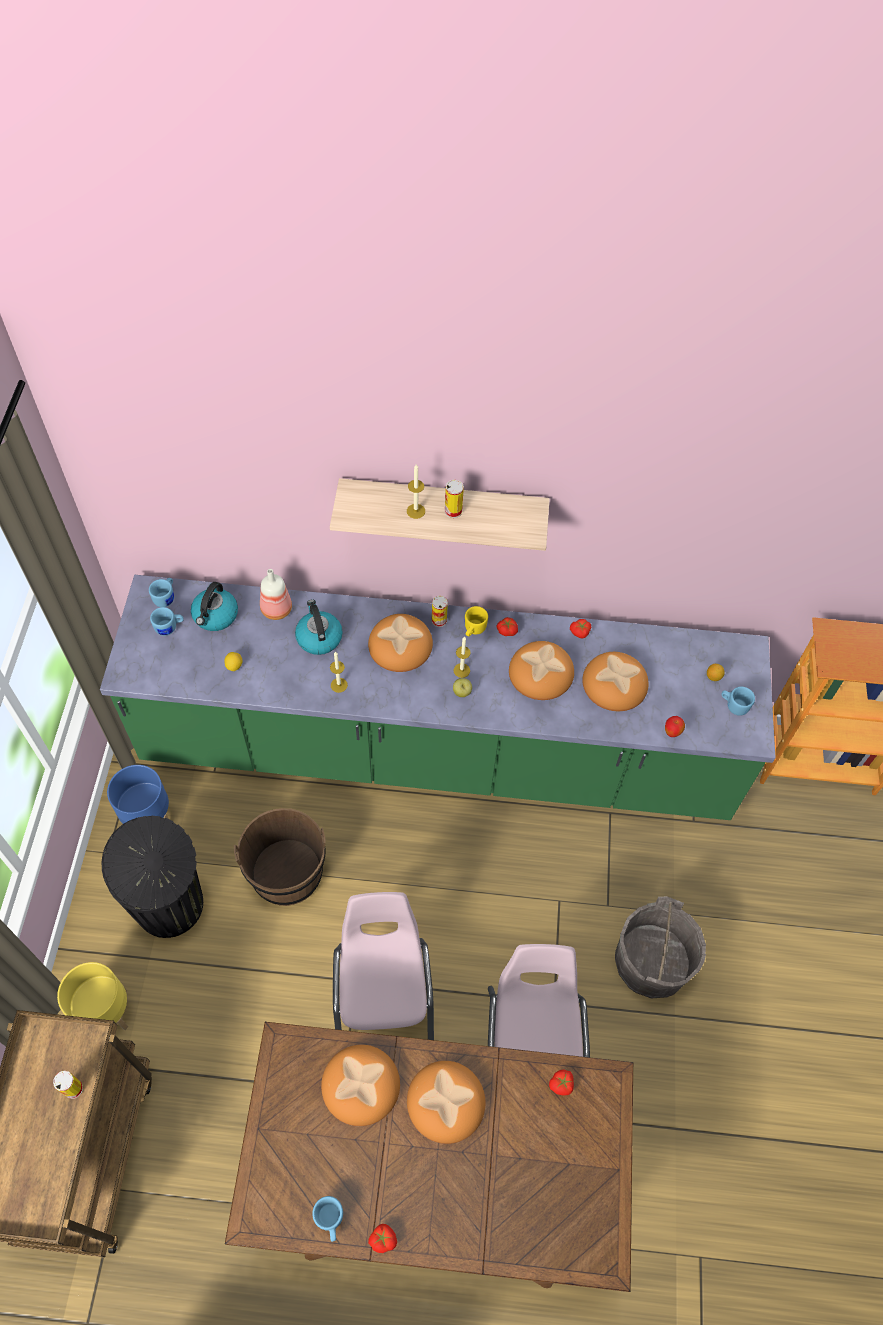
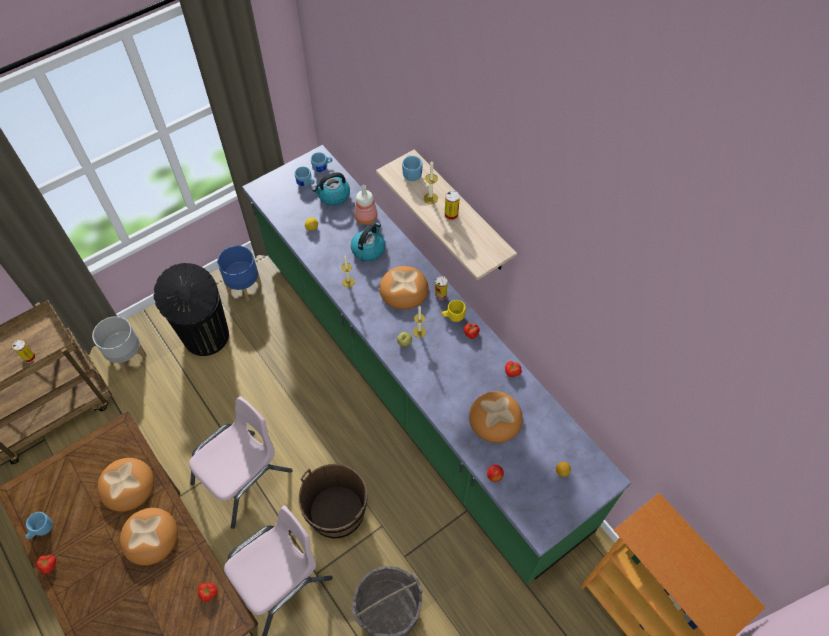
camera: 50 degrees right, 0 degrees up
(106, 1012) = (127, 358): yellow planter -> grey planter
(287, 872) = (271, 373): brown bucket -> brown bucket (337, 512)
(540, 673) = (460, 373): bread -> none
(734, 705) = (553, 500): blue mug -> blue mug (412, 173)

